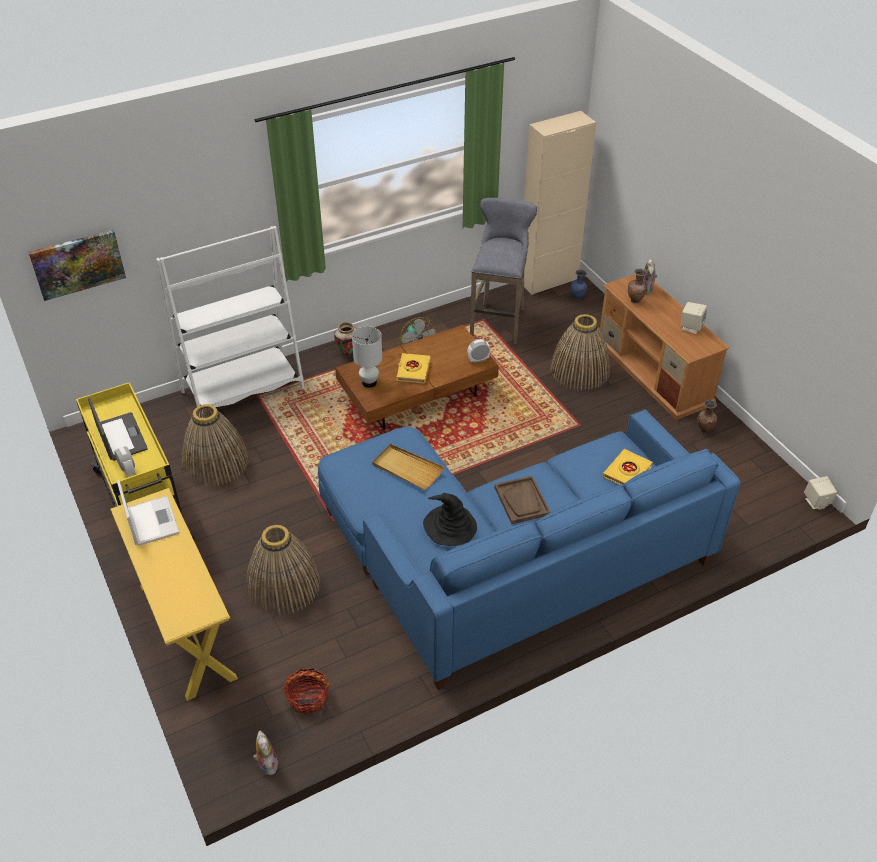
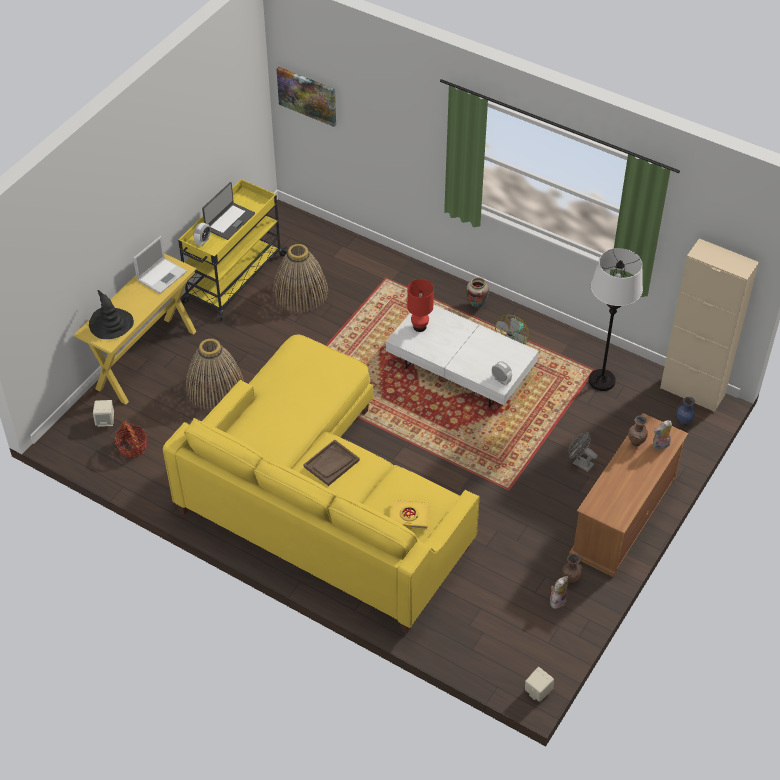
camera: 60 degrees right, 5 degrees up
(243, 390) = (385, 267): white bookcase -> none
(266, 764) = (73, 451): plush toy -> plush toy (557, 600)
(369, 382) = (419, 326): white table lamp -> red table lamp
(407, 469) = (314, 383): beige tray -> none
(413, 370) = (454, 346): yellow book -> none
(417, 396) = (460, 371): brown coffee table -> white coffee table
(450, 526) = (274, 432): black hat -> black hat (111, 324)
(498, 320) = (602, 381): grey stool -> white floor lamp
(508, 561) = (322, 503): blue sofa -> yellow sofa
(579, 371) = (580, 463): basket -> grey fan
(691, 327) = (630, 495): beige speaker -> beige speaker (105, 421)

